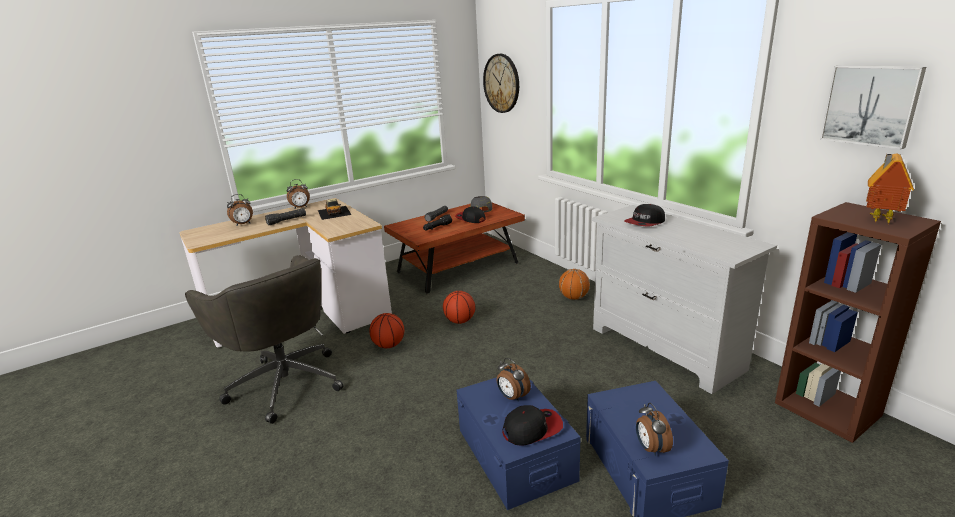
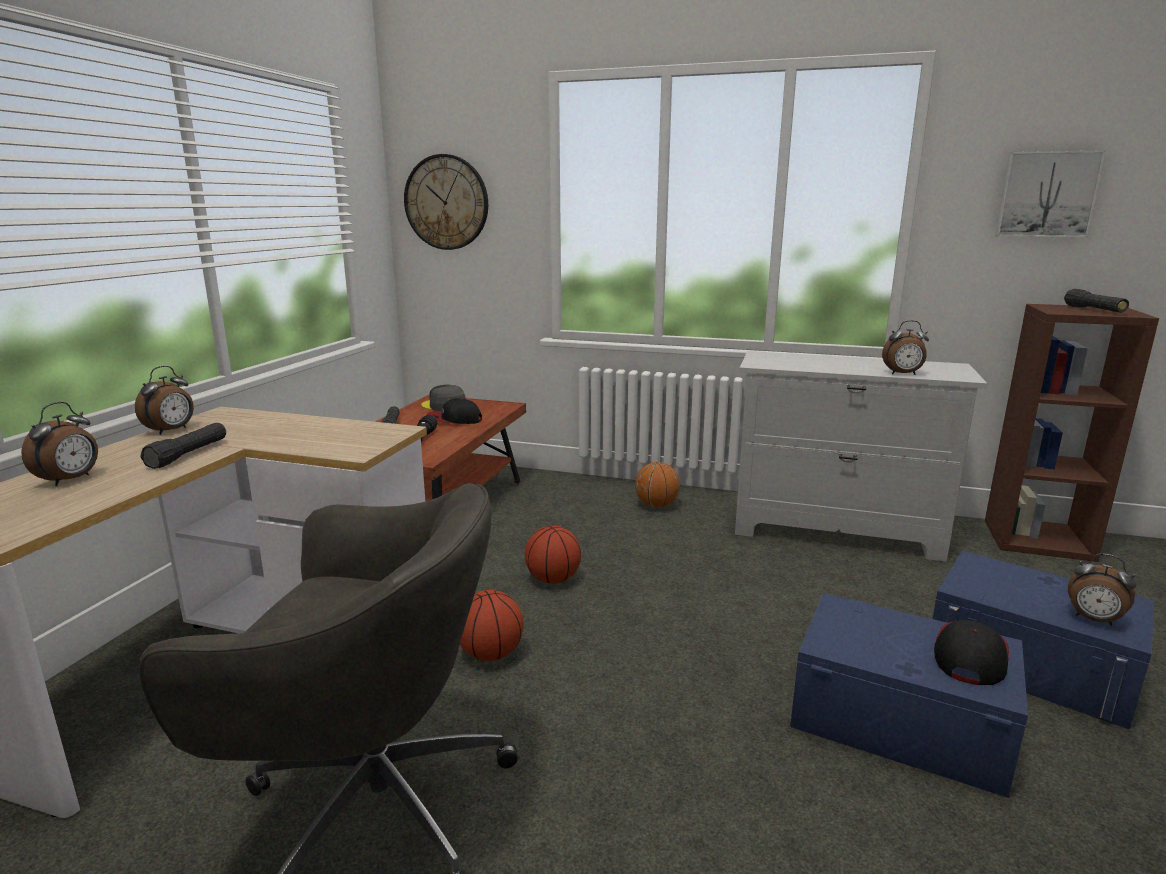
camera: 40 degrees left, 5 degrees down
(334, 212) = (277, 425): toy car -> none
(512, 397) = (877, 629): alarm clock -> alarm clock (903, 374)
(645, 222) = (808, 363): cap -> none
(879, 219) = (1094, 310): toy house -> black flashlight

